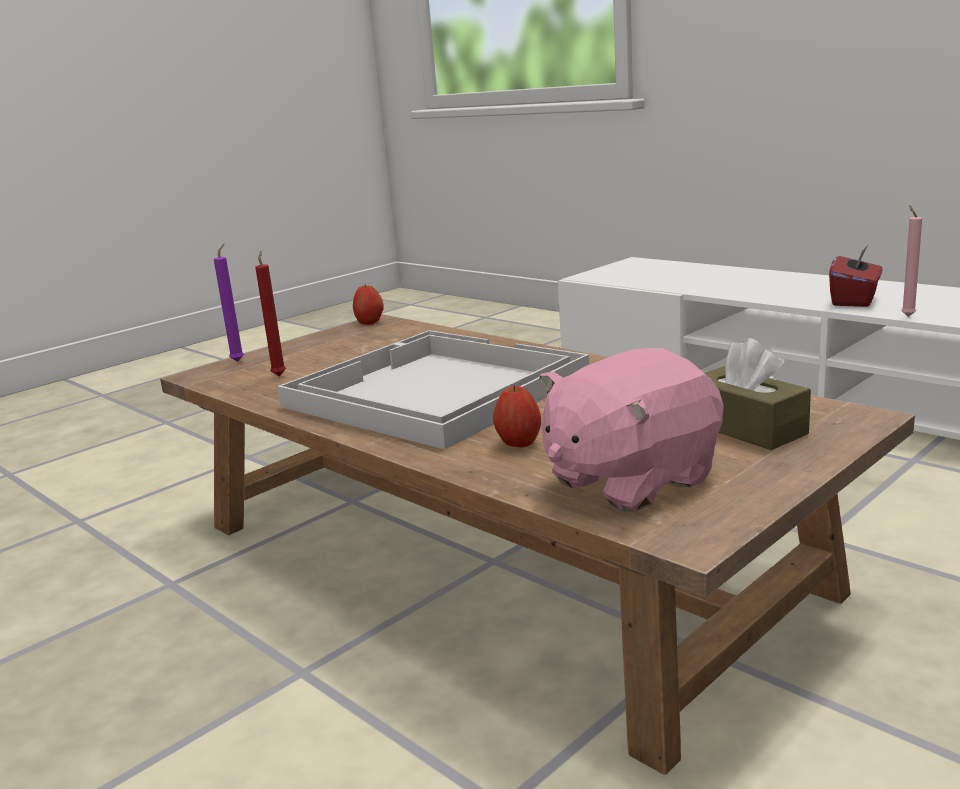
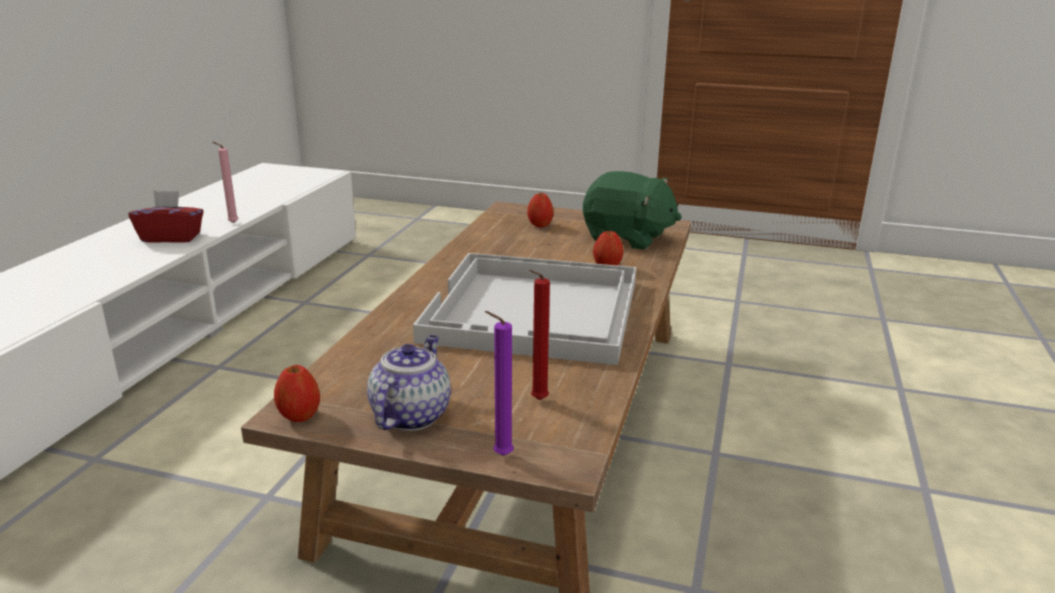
camera: 120 degrees left, 5 degrees up
(324, 344) = (410, 415): none -> teapot
(629, 480) = (627, 238): pink plush toy -> green plush toy
(745, 428) = (540, 225): brown tissue box -> apple

